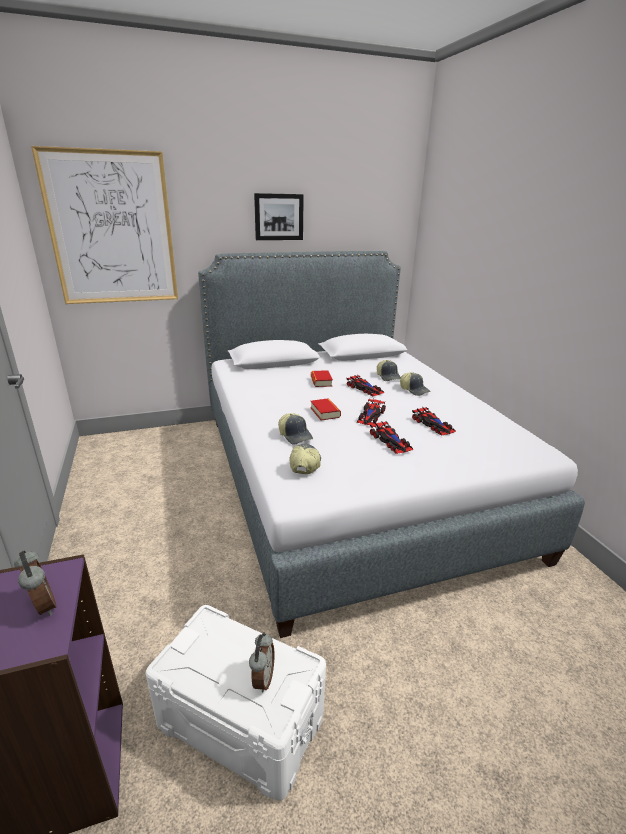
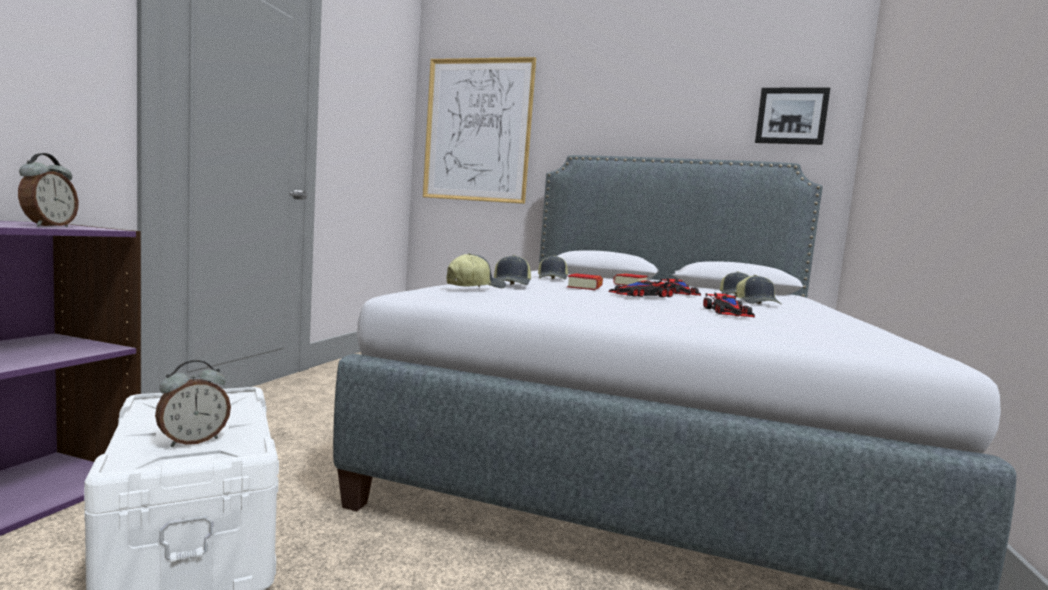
camera: 35 degrees right, 20 degrees down
(275, 395) = (553, 279): none -> cap
(278, 217) = (650, 121): picture -> picture (791, 116)
(390, 441) = (626, 303): toy car -> none

